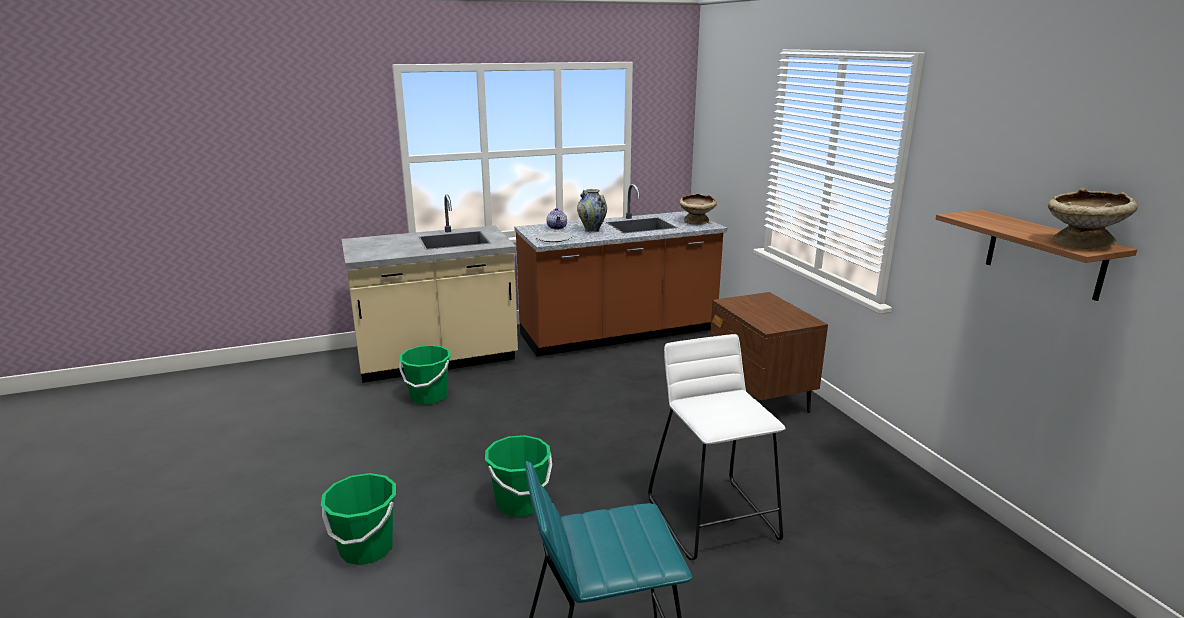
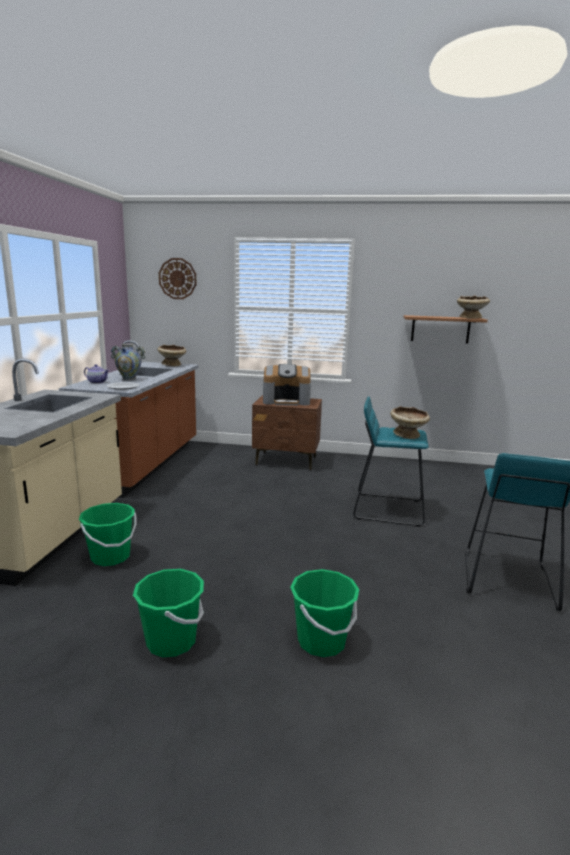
camera: 60 degrees left, 5 degrees down
(520, 503) = (321, 559): green bucket -> green bucket (171, 641)
(714, 518) = (388, 509): white stool -> turquoise stool
(723, 415) = (408, 435): none -> beige bowl
(730, 106) = (177, 278): none -> wall clock
(767, 310) = (286, 401): none -> coffee machine

